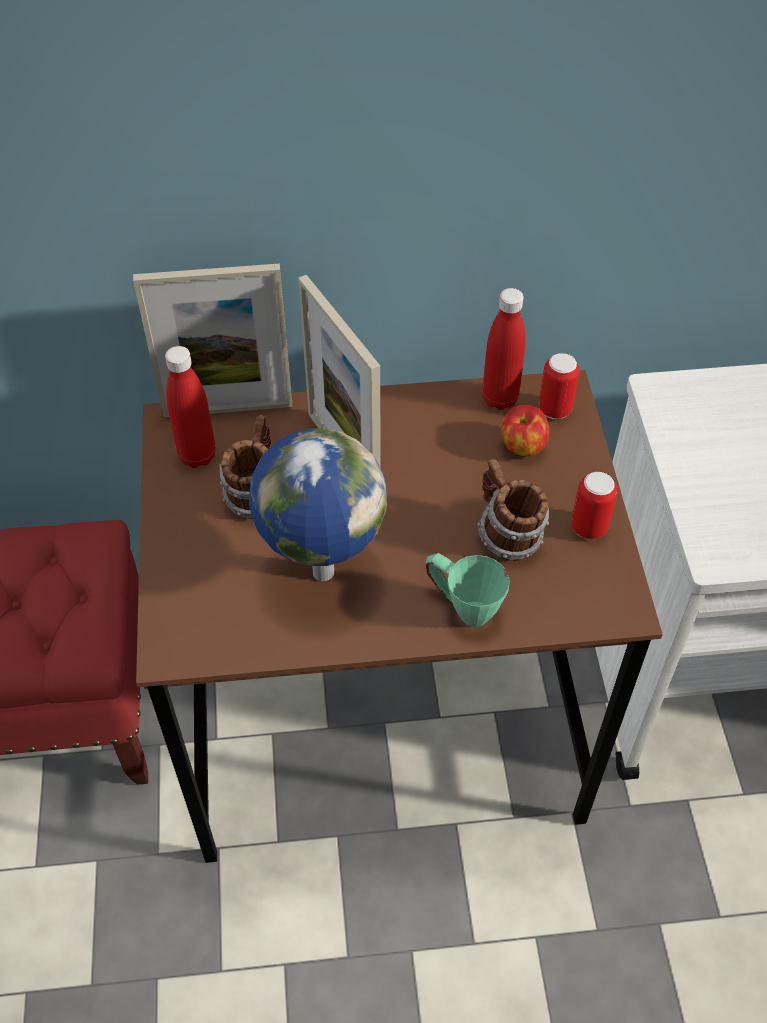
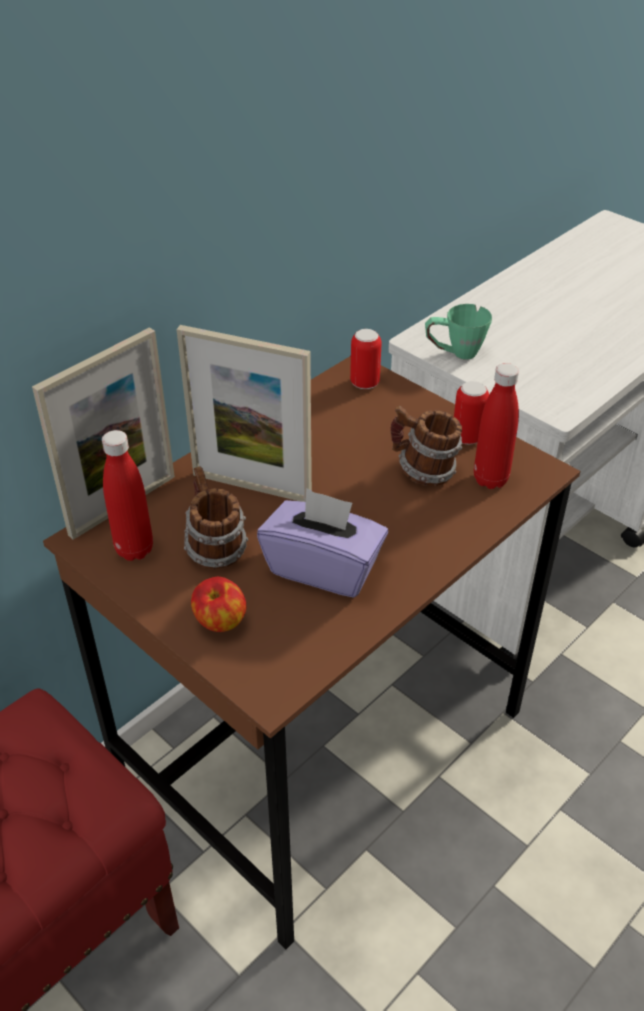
camera: 40 degrees left, 10 degrees down
(321, 571) = (324, 567): globe -> purple tissue box
(462, 607) = (446, 529): green mug -> green mug (454, 353)
(499, 399) = (321, 395): red bottle -> red bottle (490, 479)
(522, 447) = (370, 415): apple -> apple (220, 622)

